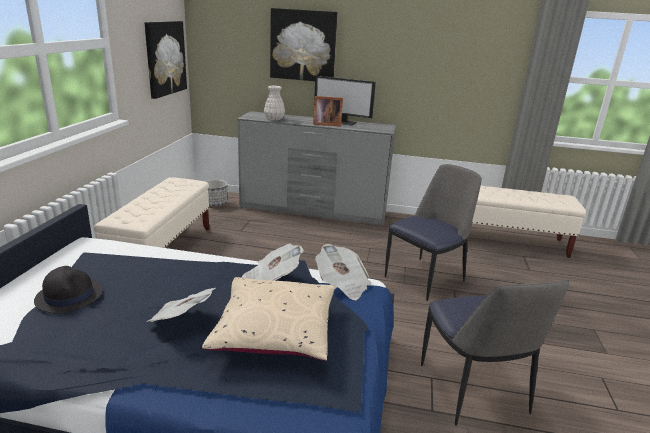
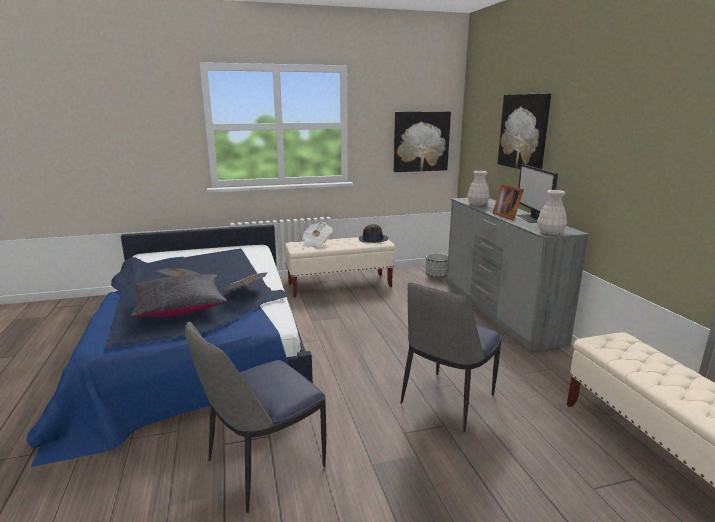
camera: 65 degrees right, 5 degrees down
(69, 296) = (190, 258): black hat -> black hat (373, 239)
(275, 331) = (180, 307): beige pillow -> black pillow
(342, 284) = (265, 316): newspaper -> newspaper (316, 243)
(384, 129) = (550, 232): none -> white vase
(425, 278) = (446, 401): chair -> chair turned 105 degrees clockwise

